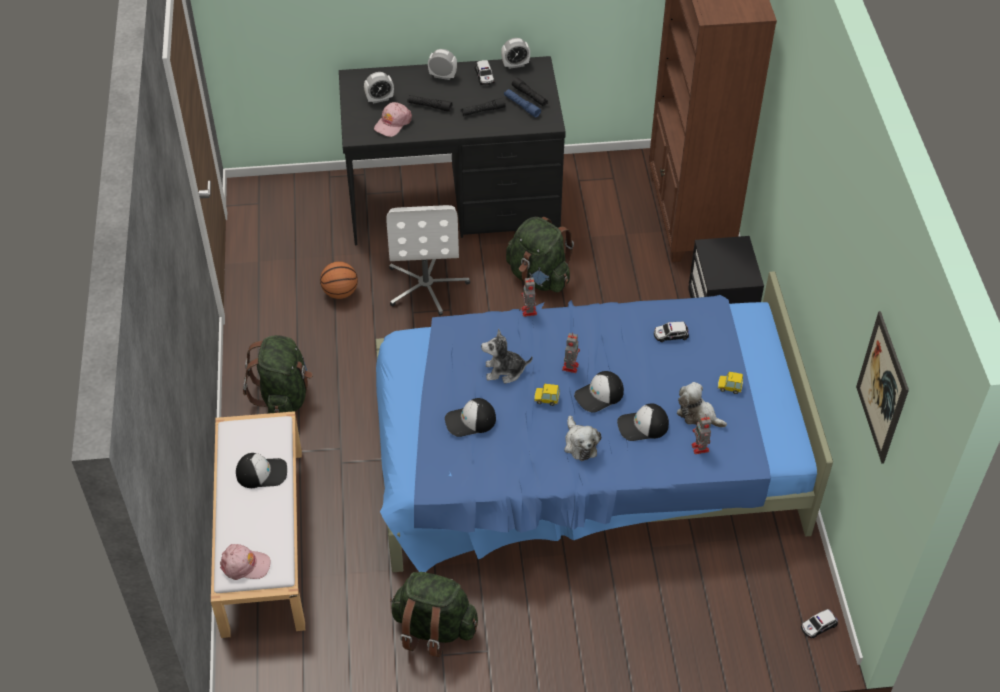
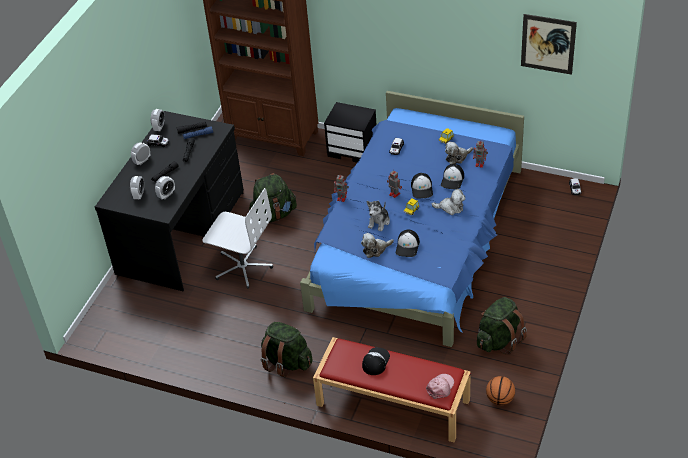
camera: 60 degrees left, 5 degrees down
(262, 538) = (392, 403): white bench -> red bench
(340, 292) = (218, 310): basketball -> basketball (500, 399)
(392, 123) = (166, 195): pink cap -> alarm clock
(447, 387) = (375, 249): none -> plush toy

